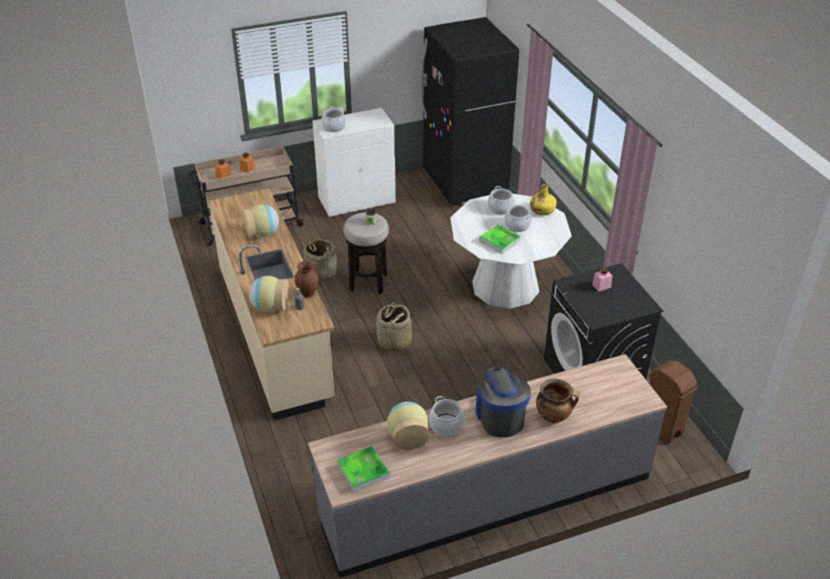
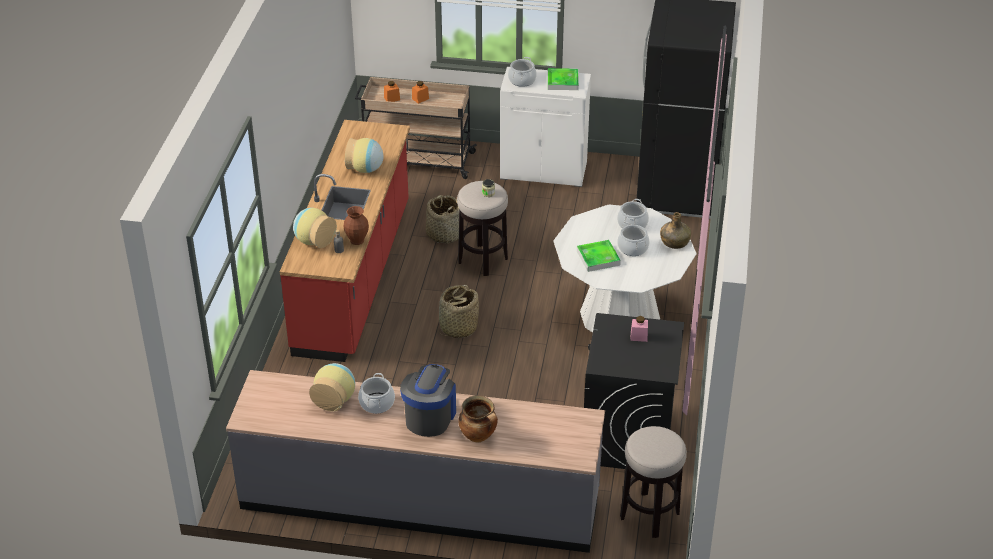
camera: 30 degrees right, 0 degrees up
(275, 333) = (355, 277): beige counter -> red counter
(363, 471) = (274, 411): tray -> tray (563, 81)
(542, 210) = (674, 242): yellow bottle -> green bottle
(662, 429) = (649, 515): brown trash can -> stool

